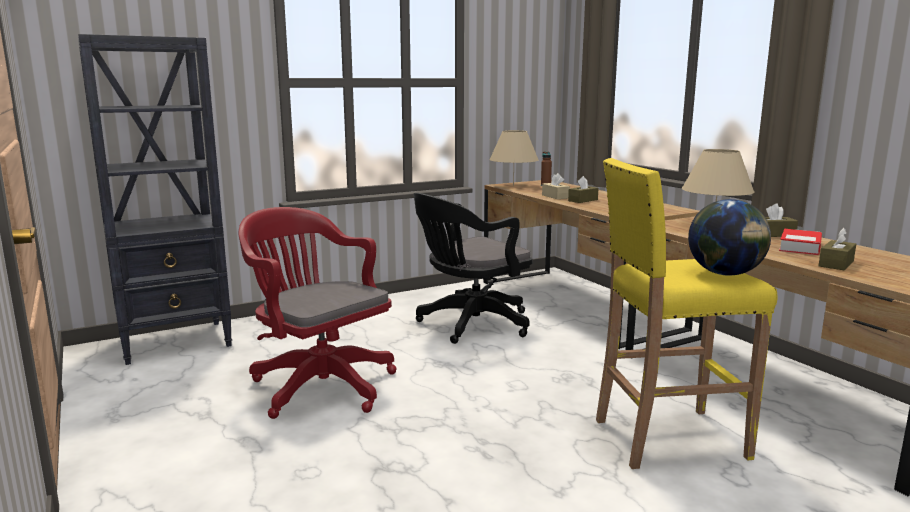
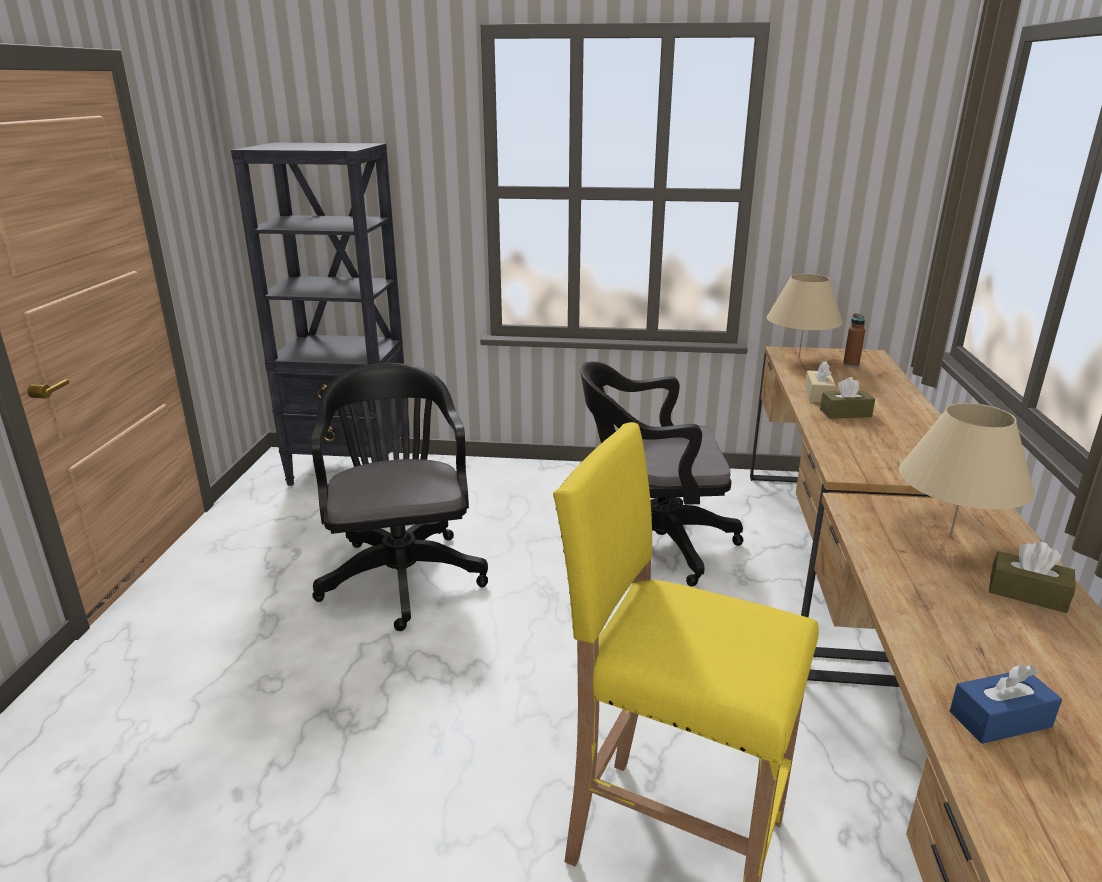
camera: 35 degrees right, 10 degrees up
(319, 384) = (401, 573): red office chair -> black office chair
(725, 274) = (741, 664): globe -> none
(800, 247) = (1015, 646): book -> none
(836, 264) = (1000, 719): brown tissue box -> blue tissue box

